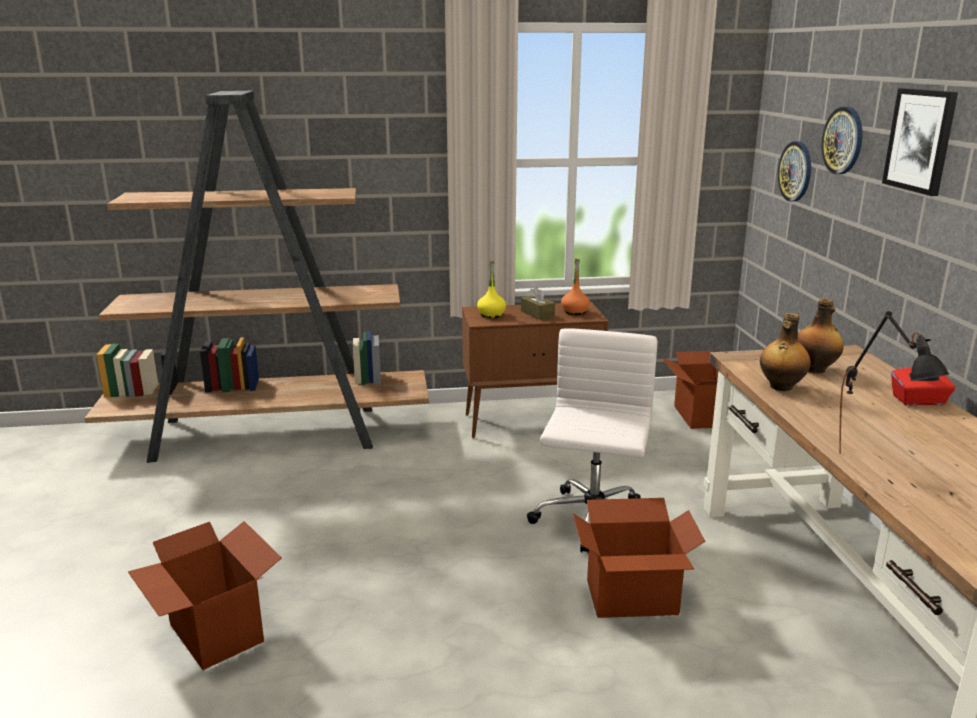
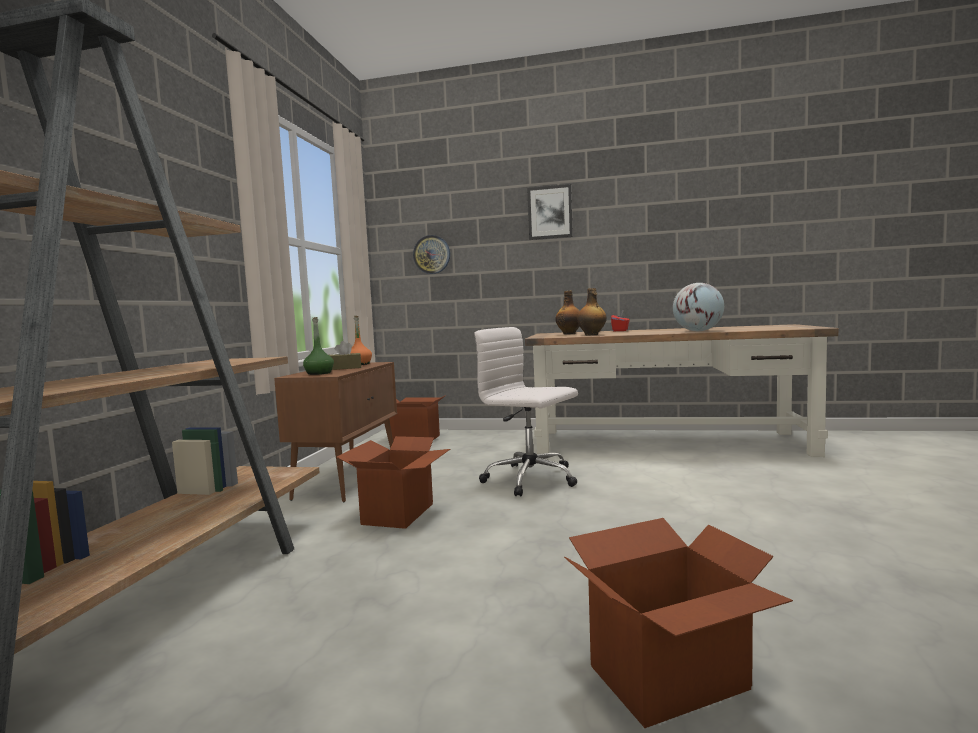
camera: 70 degrees left, 15 degrees down
(491, 315) = (319, 373): yellow bottle -> green bottle
(632, 598) = (635, 481): cardboard box -> cardboard box (399, 514)
(843, 140) = (479, 225): wall clock -> none
(876, 465) = (698, 331): black table lamp -> globe

